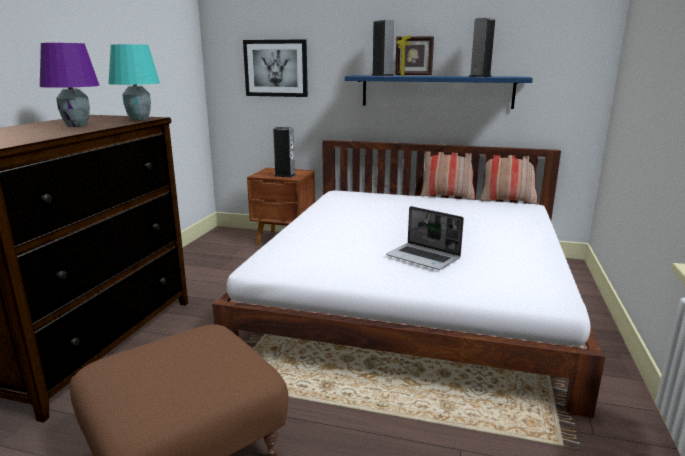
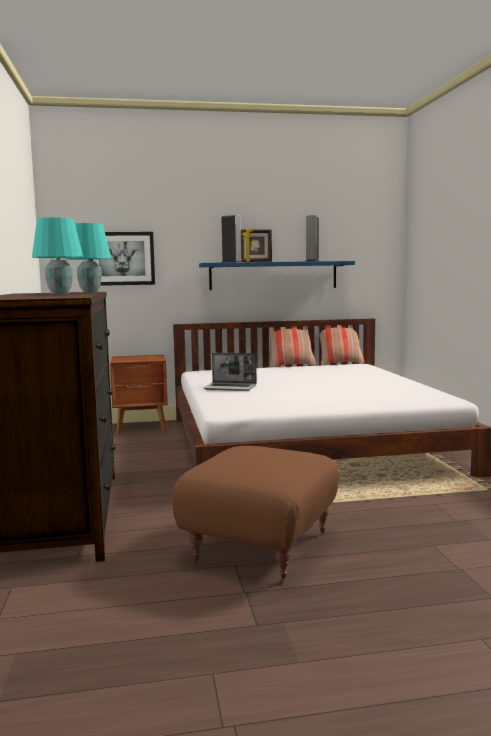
camera: 25 degrees left, 10 degrees down
(76, 126) = (59, 294): purple table lamp -> turquoise table lamp
(284, 175) = (145, 359): speaker -> none
(424, 258) = (337, 393): laptop -> laptop (231, 388)

